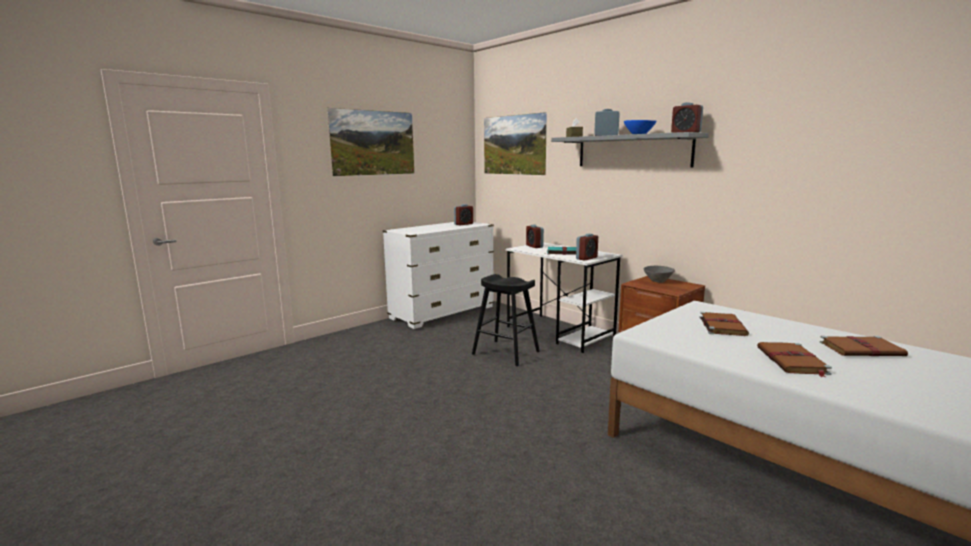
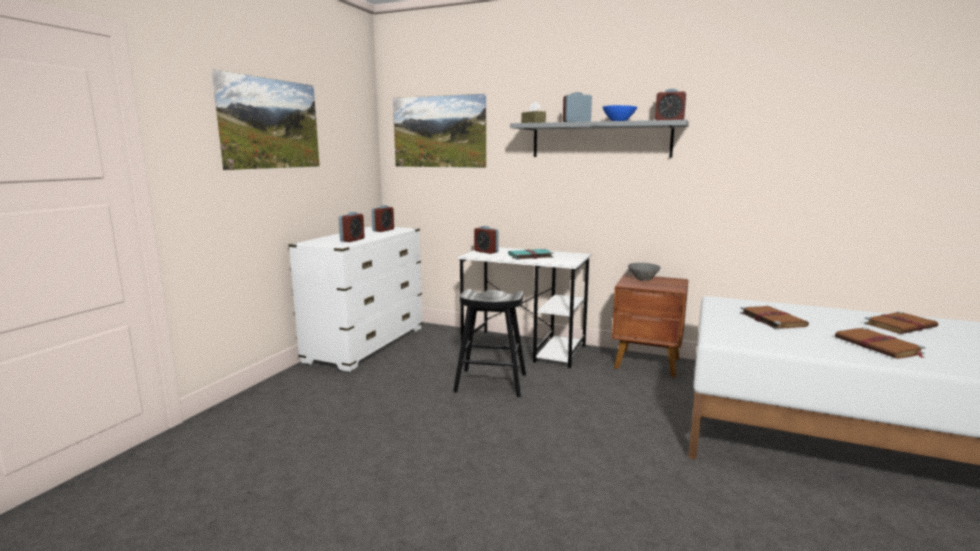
camera: 25 degrees left, 0 degrees up
(586, 258) = (565, 261): alarm clock -> alarm clock (352, 240)

